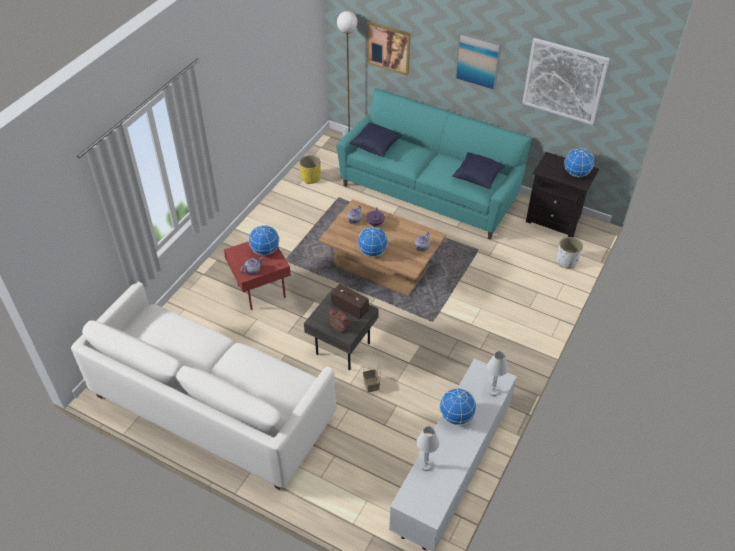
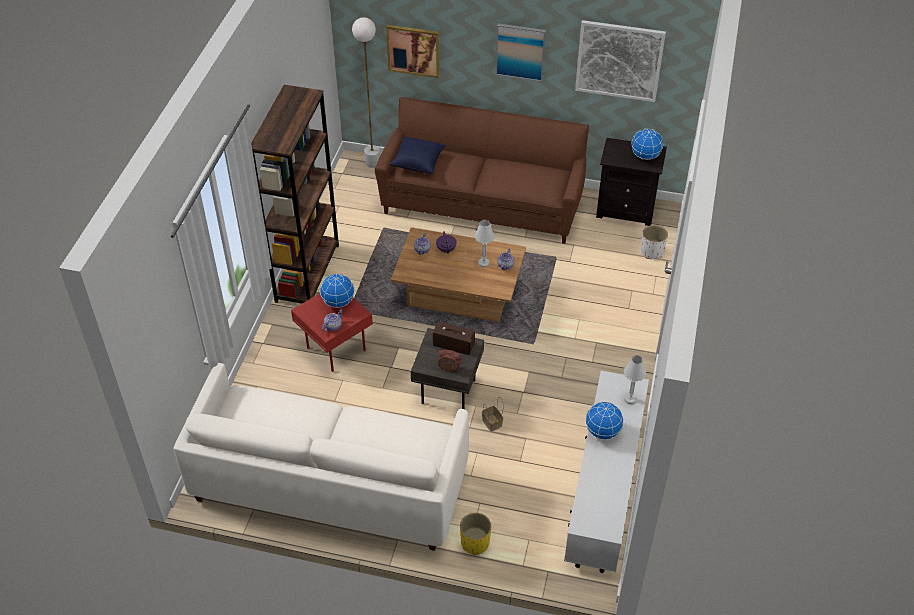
camera: 15 degrees left, 0 degrees up
(262, 223) = (307, 273): none -> brown bookcase
(311, 178) = (344, 211): yellow planter -> yellow planter (475, 543)
(372, 252) = (454, 281): globe -> none
(425, 465) = (588, 486): white table lamp -> white table lamp (483, 263)
(430, 191) = (482, 202): turquoise sofa -> brown sofa
(477, 177) = (540, 178): blue pillow -> none

